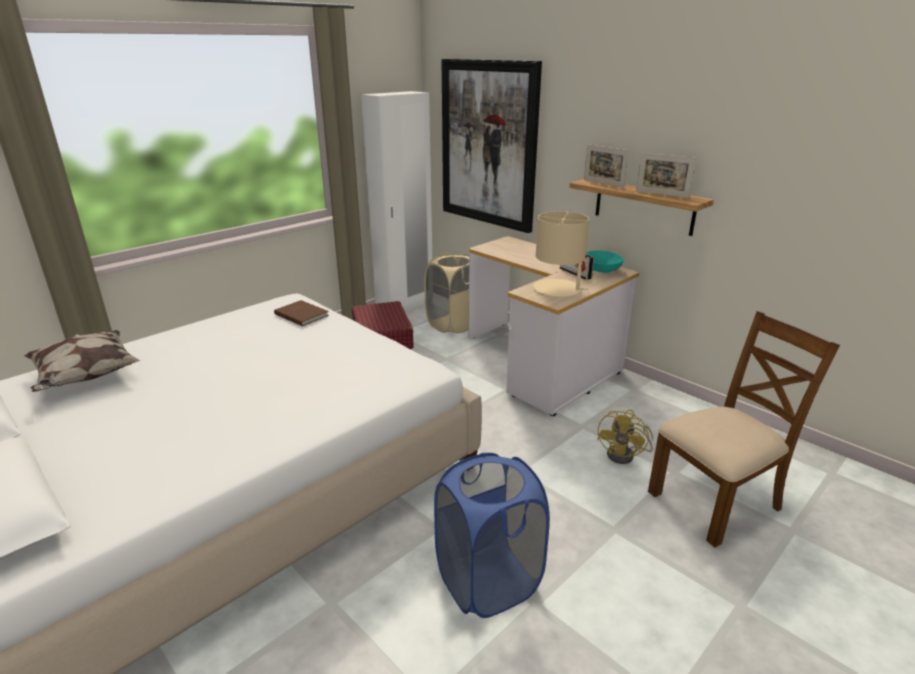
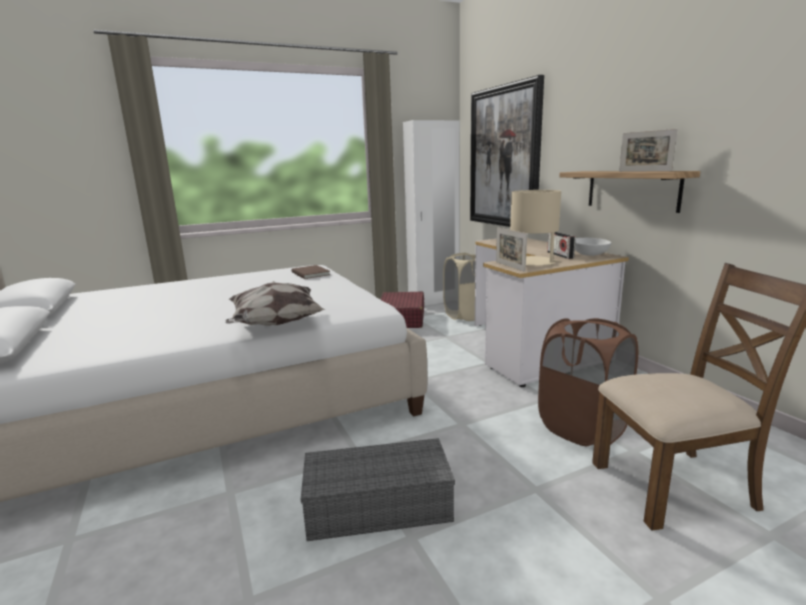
camera: 20 degrees right, 10 degrees down
(86, 377) = (134, 293): pillow -> pillow (275, 324)
(488, 582) = (376, 507): blue laundry basket -> grey storage box
(601, 270) = (589, 254): turquoise bowl -> white bowl
(603, 183) = (591, 171): picture frame -> picture frame (510, 266)
(625, 455) = (582, 428): yellow fan -> brown laundry basket

